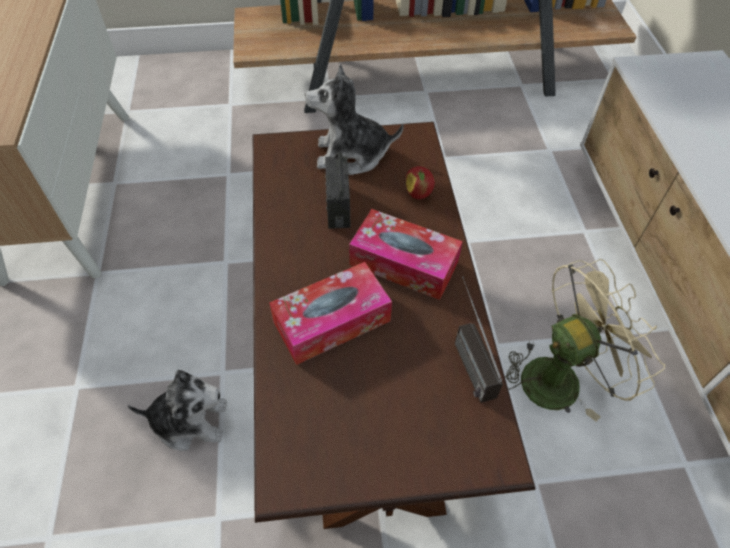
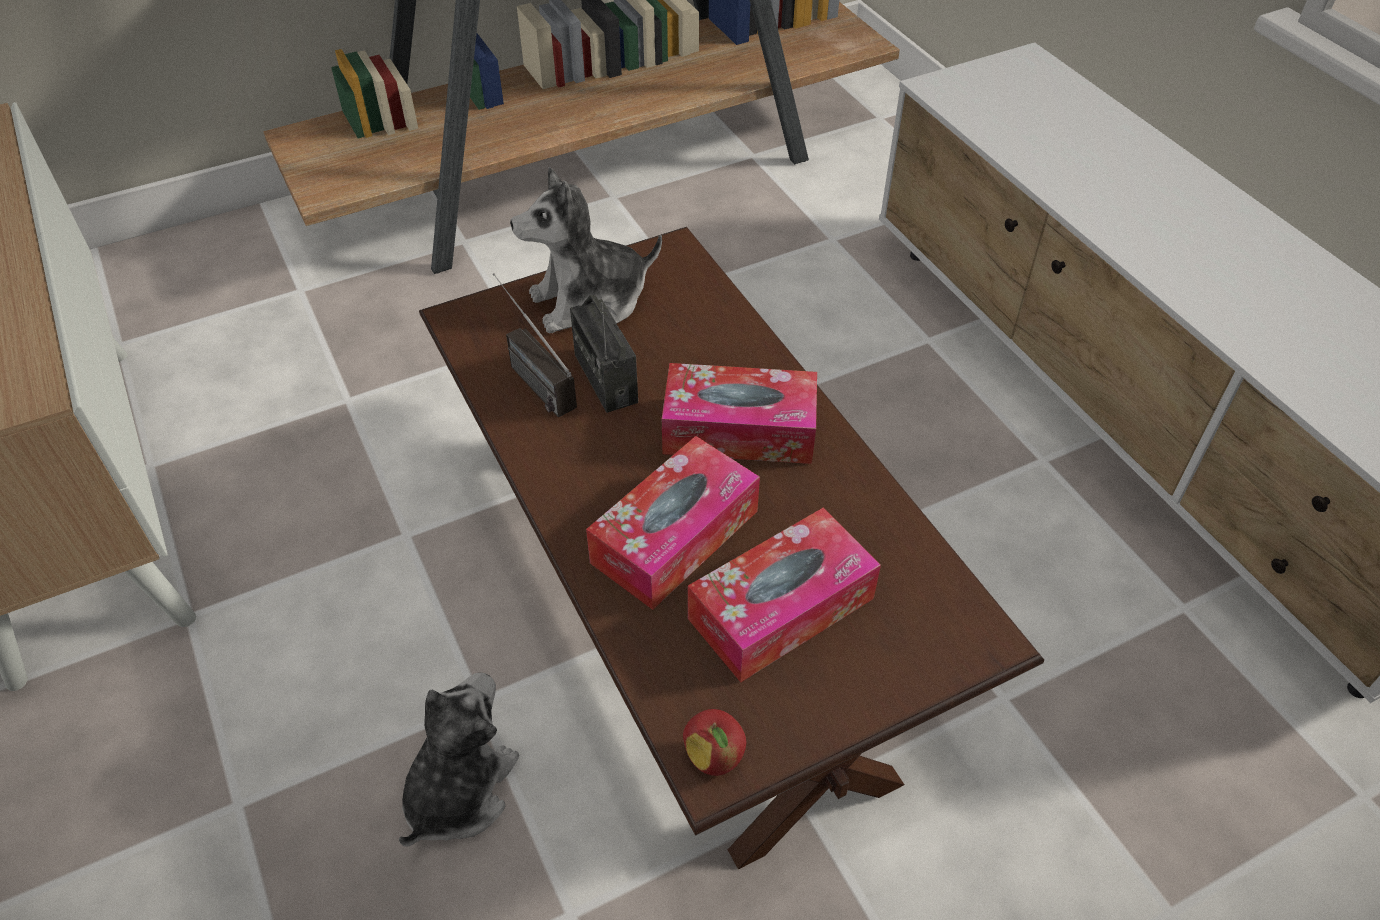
camera: 20 degrees left, 5 degrees down
(190, 421) = (459, 790): plush toy -> plush toy turned 45 degrees counterclockwise
(375, 391) = (781, 608): none -> tissue box
(419, 194) = (714, 331): apple -> apple (715, 757)
(465, 355) = (880, 523): radio -> radio (528, 375)
(560, 376) = (978, 547): beige fan -> none

